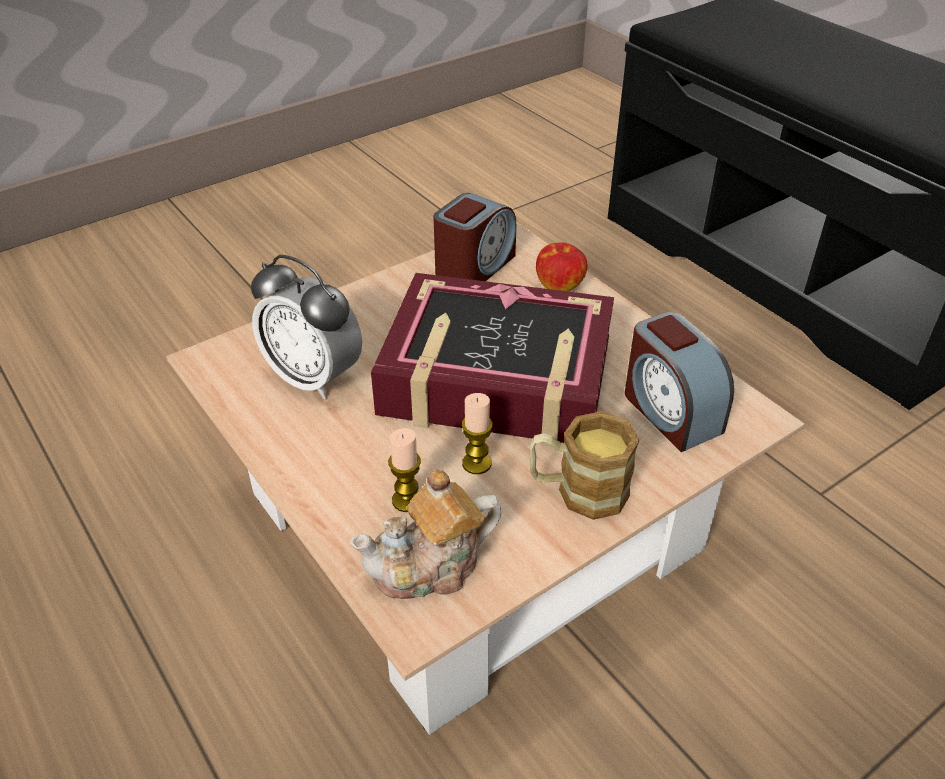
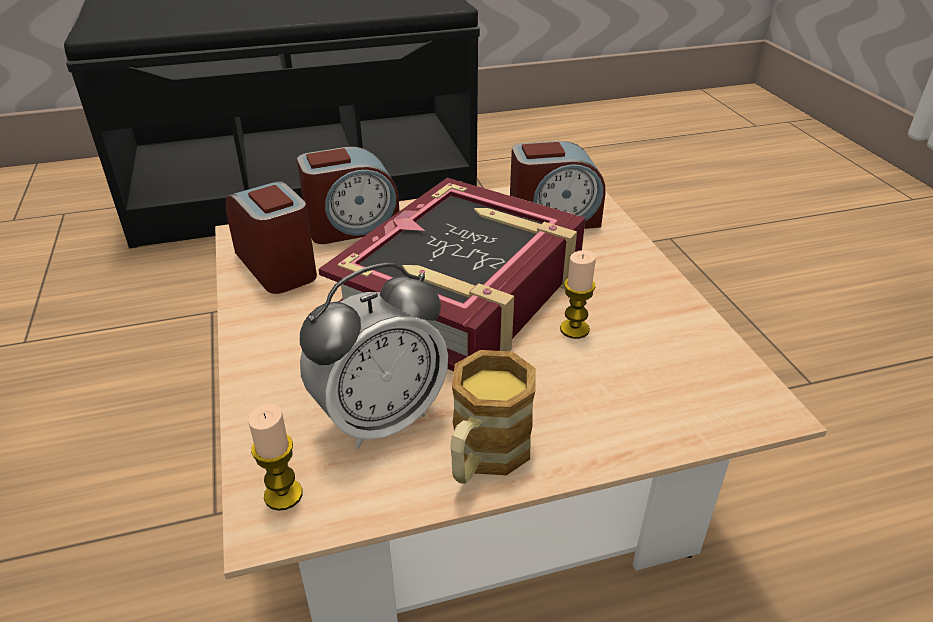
camera: 70 degrees left, 5 degrees down
(407, 500) = (609, 383): candle -> candle (283, 495)
(430, 566) = (700, 386): teapot -> none
(560, 286) = (352, 226): apple -> alarm clock
(578, 491) = (628, 284): mug -> mug (484, 457)

